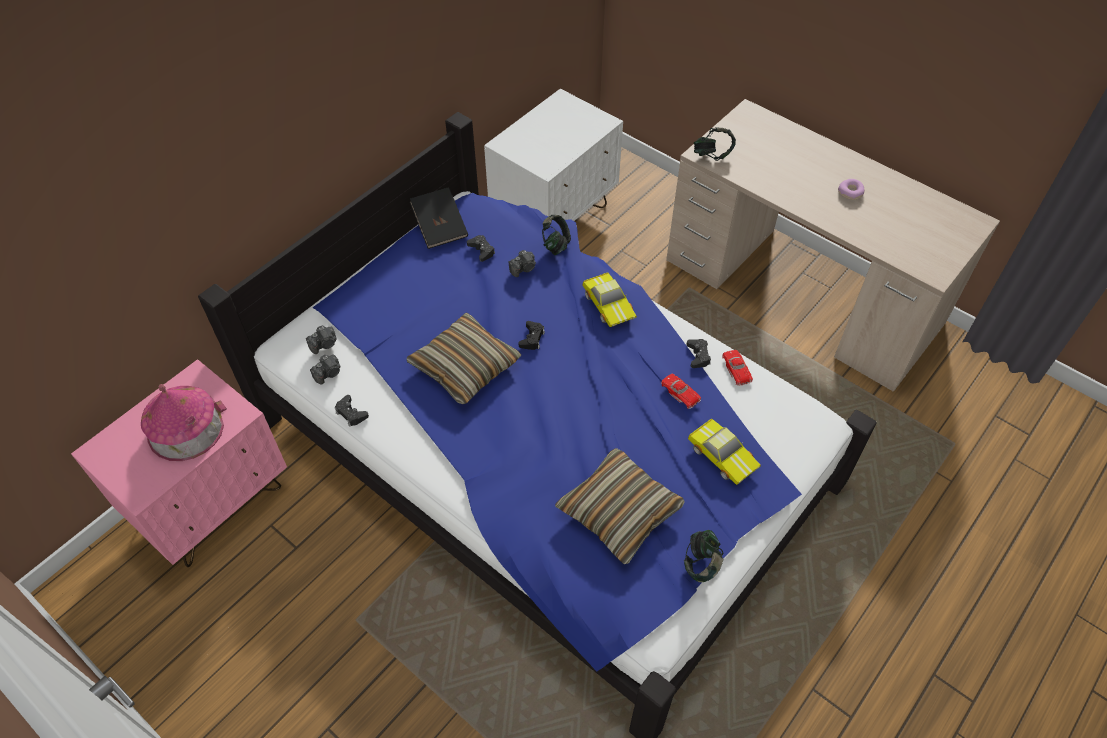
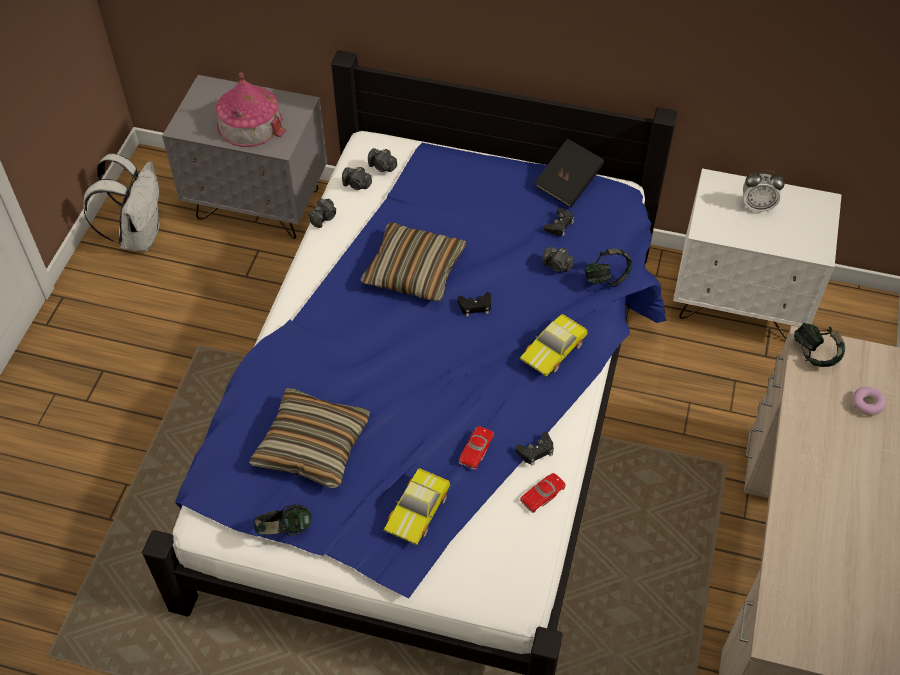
camera: 65 degrees right, 0 degrees up
(167, 634) = (139, 235): none -> white backpack
(212, 504) = (259, 205): pink nightstand -> grey nightstand
(351, 413) = (324, 218): black game controller -> camera
(542, 133) = (757, 206): none -> alarm clock
(850, 193) = (855, 512): donut -> donut (867, 404)

